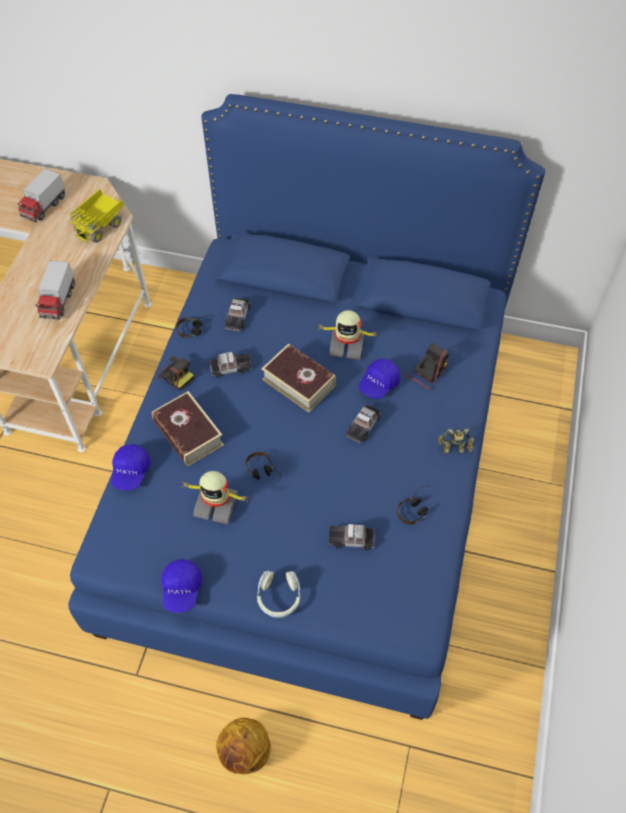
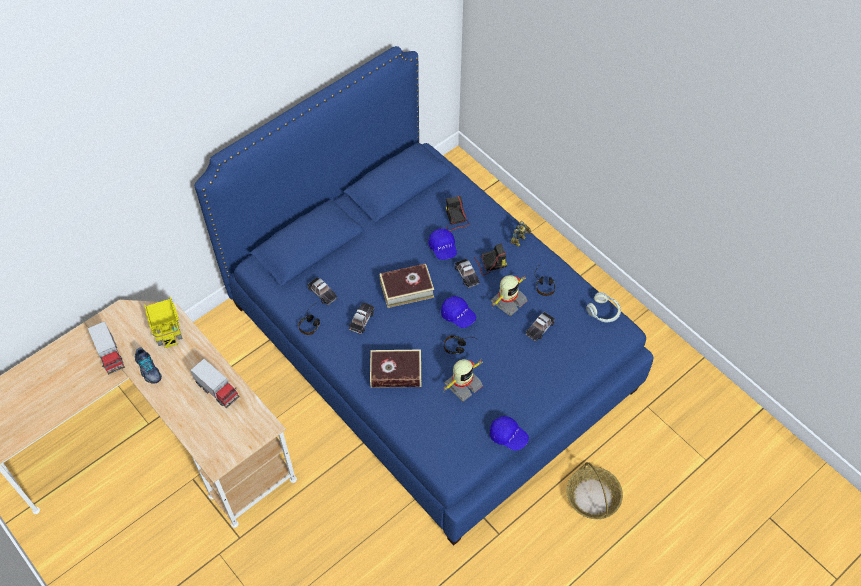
camera: 55 degrees left, 0 degrees up
(47, 240) = (148, 369): none -> shoe
(131, 472) = (399, 421): blue cap -> blue cap (458, 316)
(174, 374) = (340, 355): camera -> camera (490, 263)
(245, 752) = (593, 497): basketball -> basket
(279, 597) = (551, 387): headphones -> headphones (603, 312)
(346, 344) = (398, 246): toy robot -> toy robot (508, 301)

